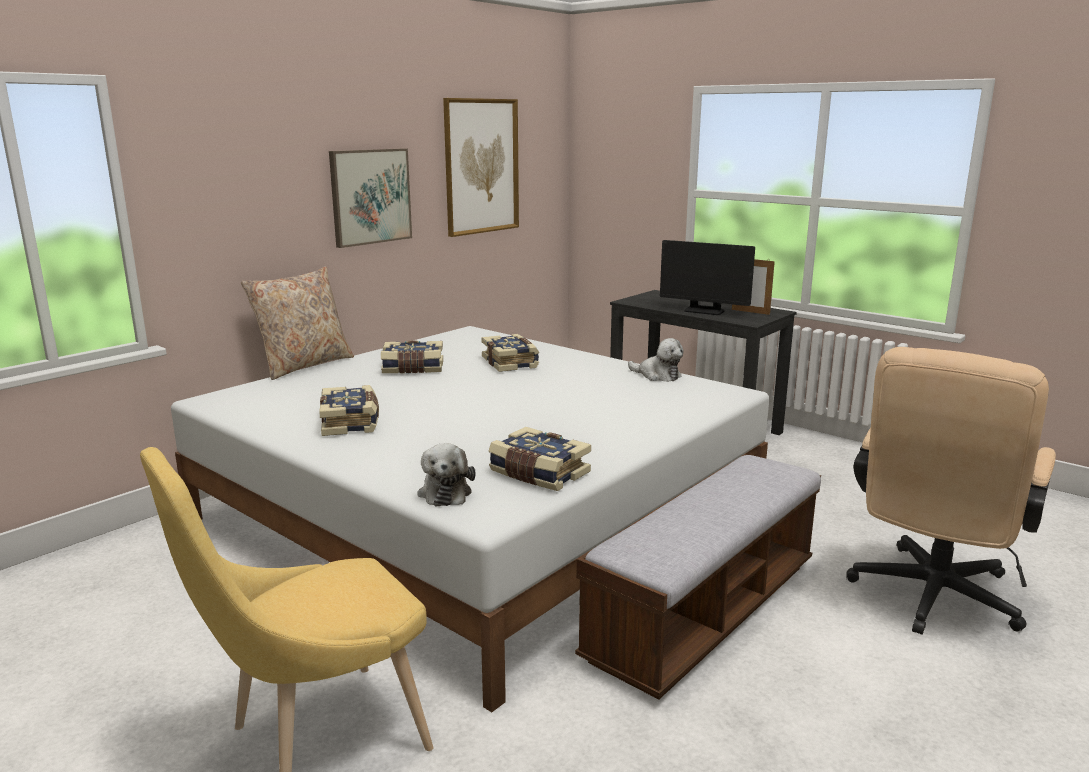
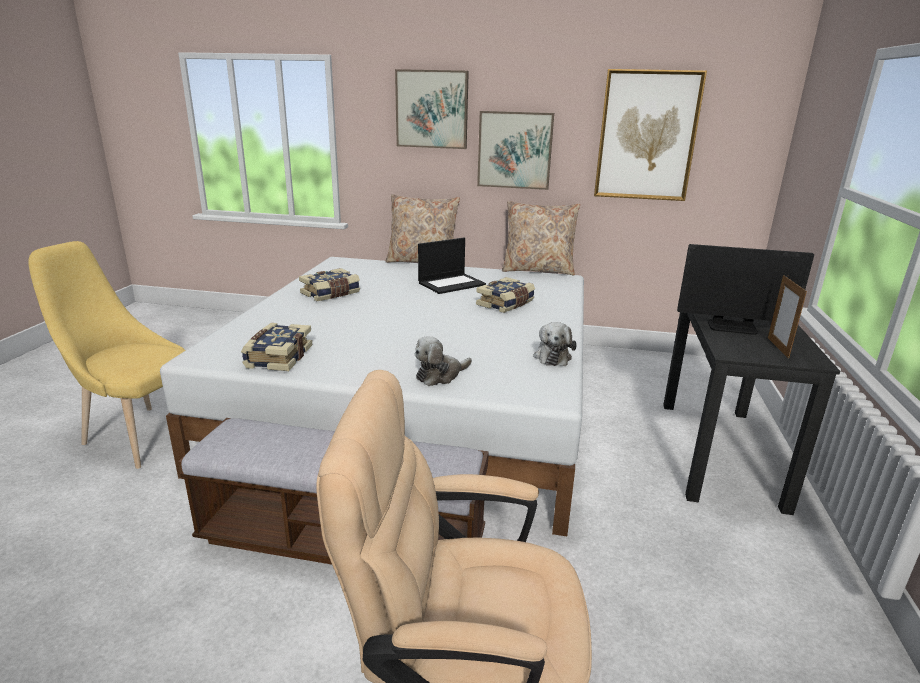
camera: 60 degrees right, 5 degrees up
(270, 153) = (432, 109): none -> picture
(413, 368) = (452, 283): book -> laptop
(429, 333) = (538, 270): none -> beige pillow
(445, 492) = (232, 339): plush toy -> plush toy (440, 375)
(704, 311) = (732, 327): monitor -> monitor turned 75 degrees counterclockwise

